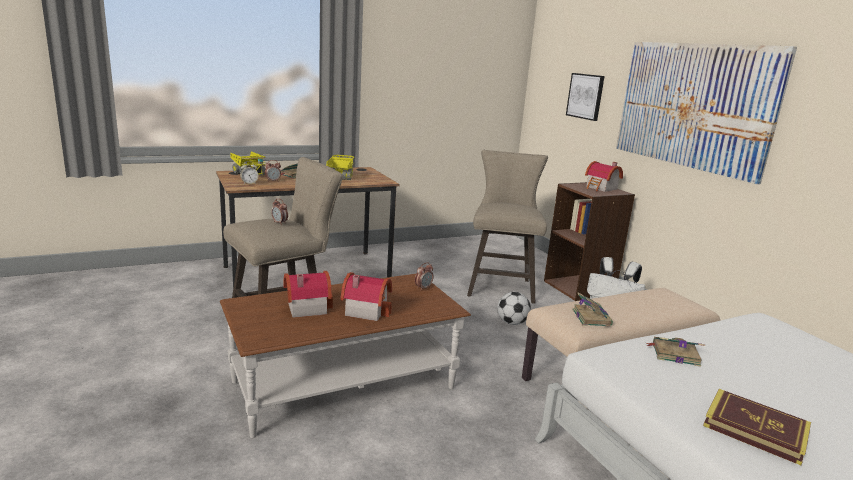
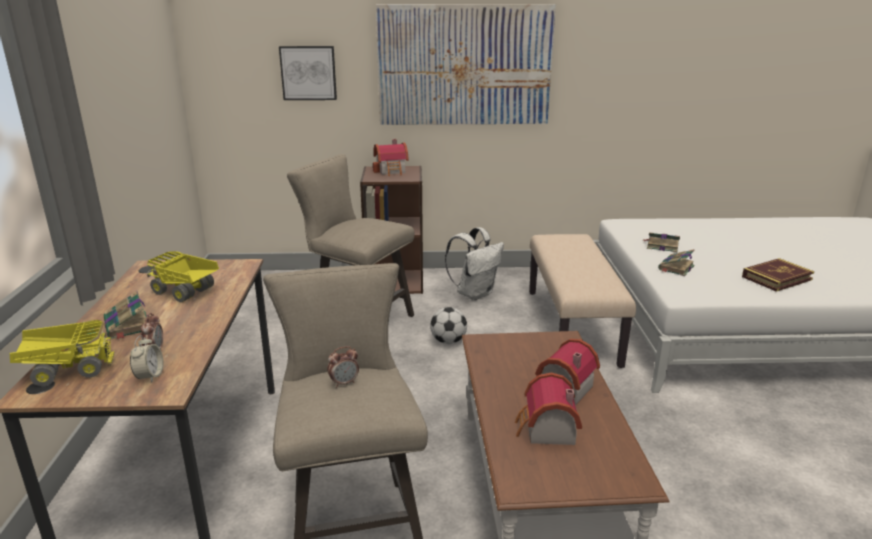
camera: 65 degrees left, 5 degrees up
(423, 288) = (511, 341): alarm clock -> none
(591, 317) = (597, 279): book -> book (661, 246)

